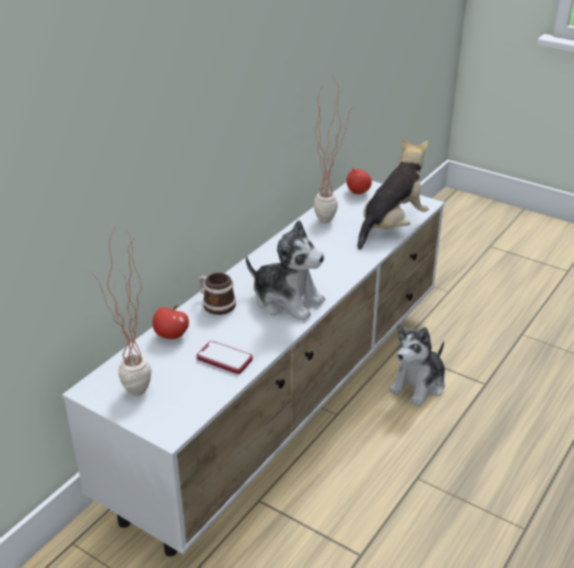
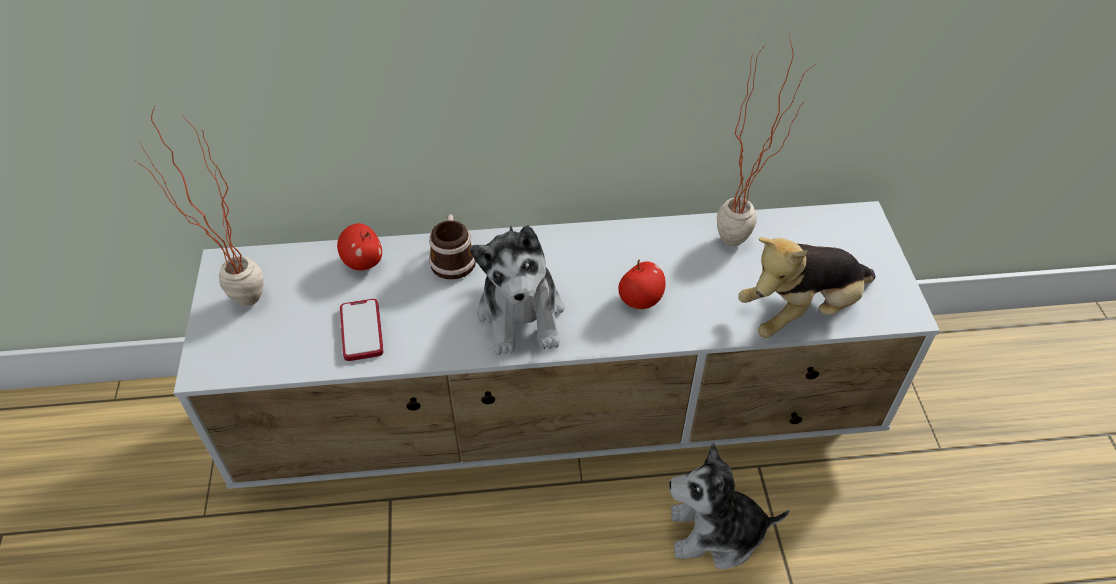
camera: 50 degrees right, 15 degrees up
(358, 192) = (840, 228): apple -> apple (640, 300)
(391, 226) = (801, 311): plush toy -> plush toy turned 150 degrees clockwise

